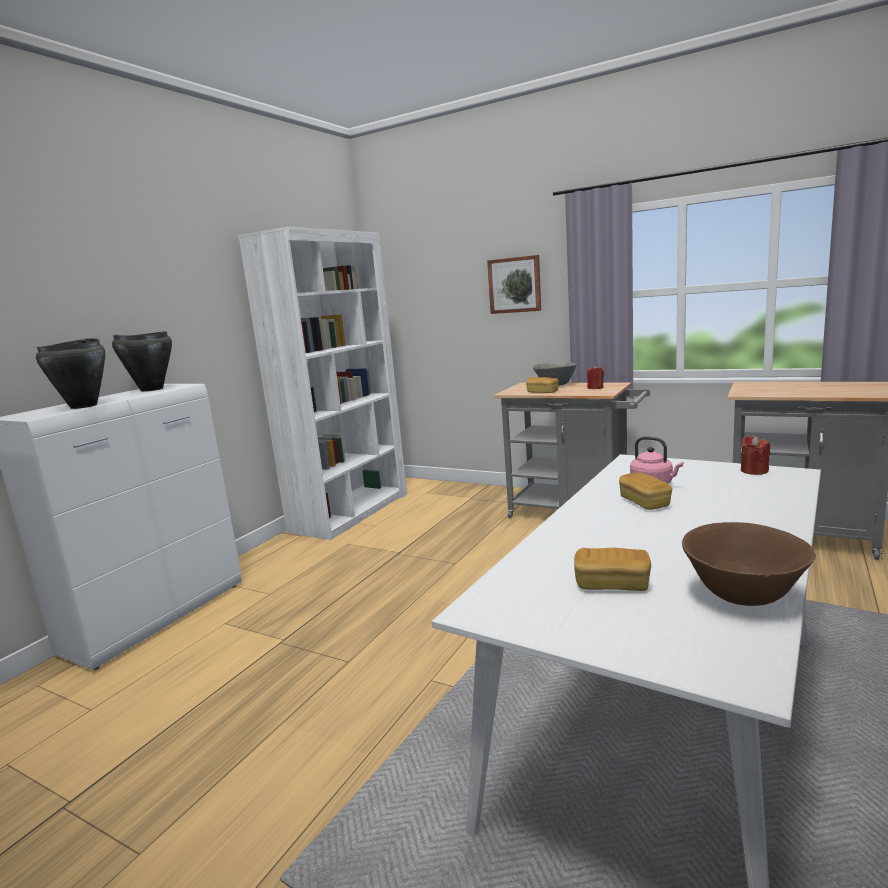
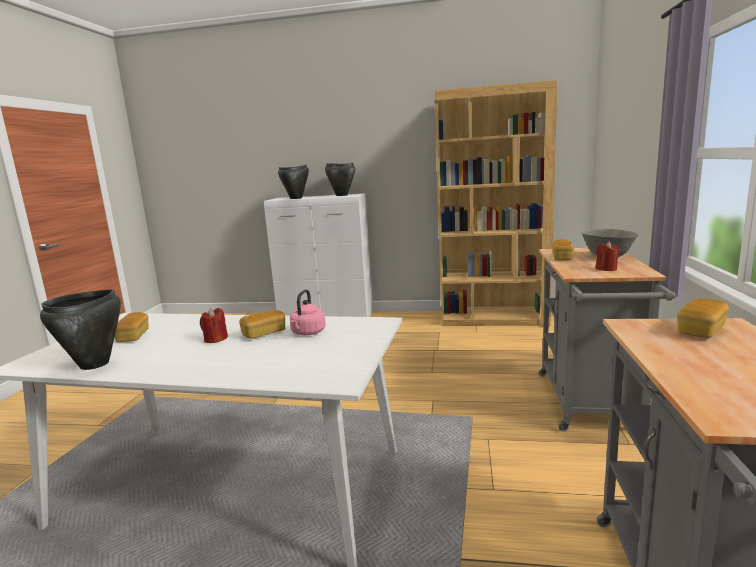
camera: 70 degrees right, 0 degrees up
(351, 512) = (493, 318): white bookcase -> brown bookcase
(515, 285) = (651, 132): picture -> none
(743, 596) = (95, 364): brown bowl -> black cooking pot
(754, 471) = (348, 365): red candle -> red candle (215, 339)
(757, 387) = (701, 331): none -> bread

